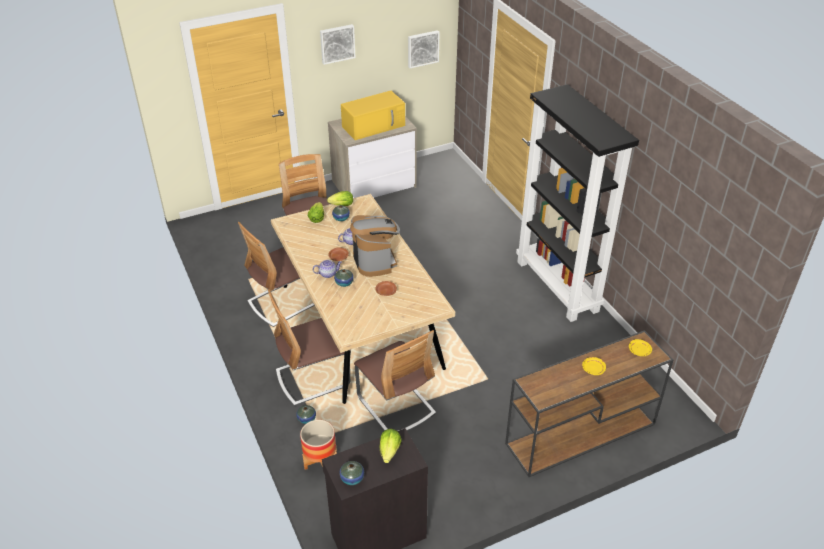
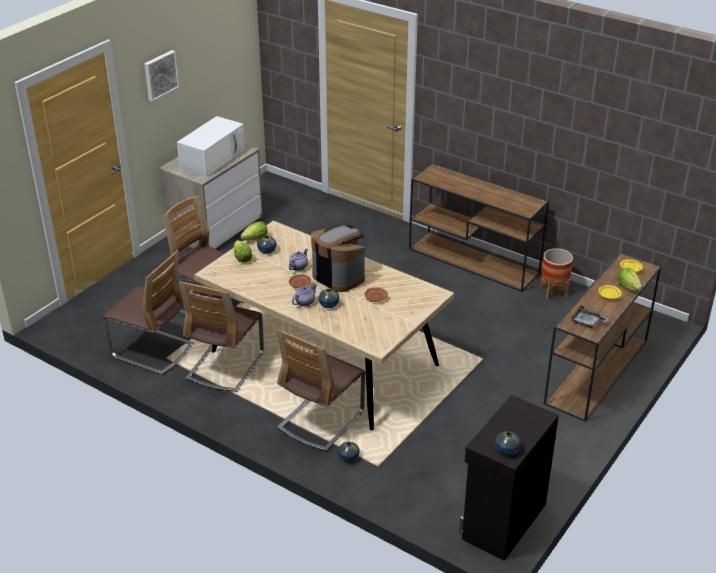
camera: 30 degrees left, 5 degrees down
(321, 463) = (397, 487): planter -> planter (553, 291)
(374, 126) = (213, 158): yellow microwave -> white microwave
(389, 451) = (517, 417): lettuce -> lettuce (628, 287)
(396, 405) = (421, 412): chair -> chair (152, 350)
(422, 48) = (232, 64): picture -> none
(547, 387) = (587, 322): none -> grey tray
(558, 286) = (474, 261): black bookcase -> brown console table

